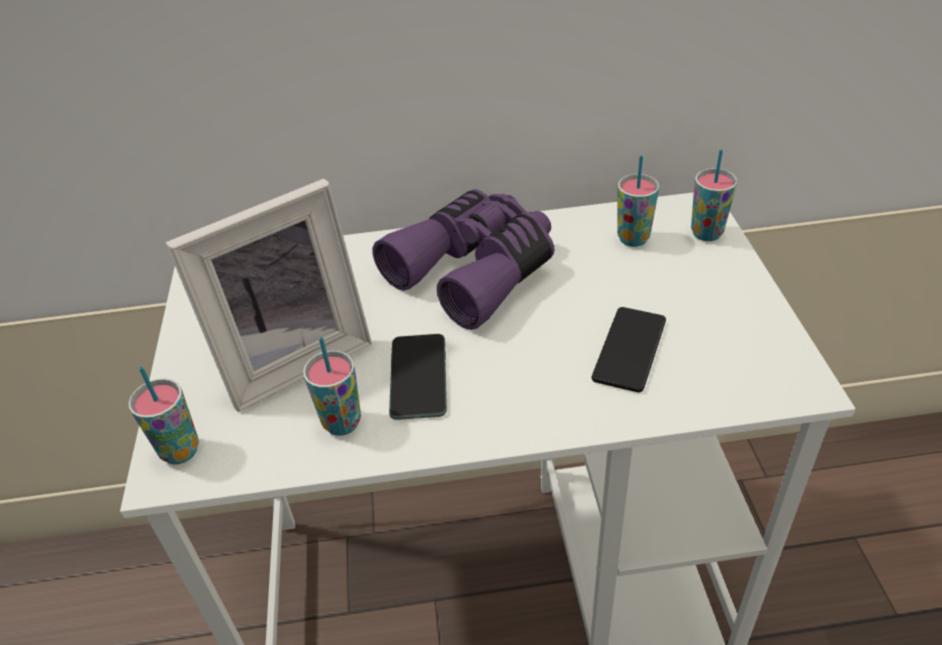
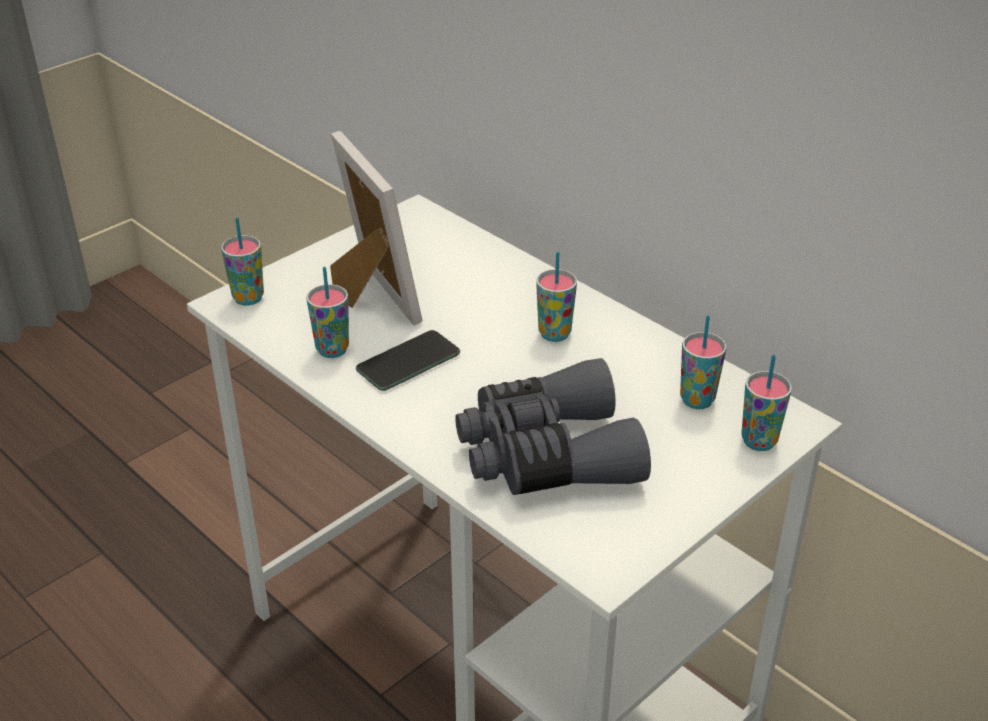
camera: 50 degrees right, 5 degrees down
(292, 359) = (369, 298): picture frame -> picture frame turned 135 degrees counterclockwise
(475, 270) = (554, 334): purple binoculars -> cup
(629, 350) = (546, 454): phone -> grey binoculars

